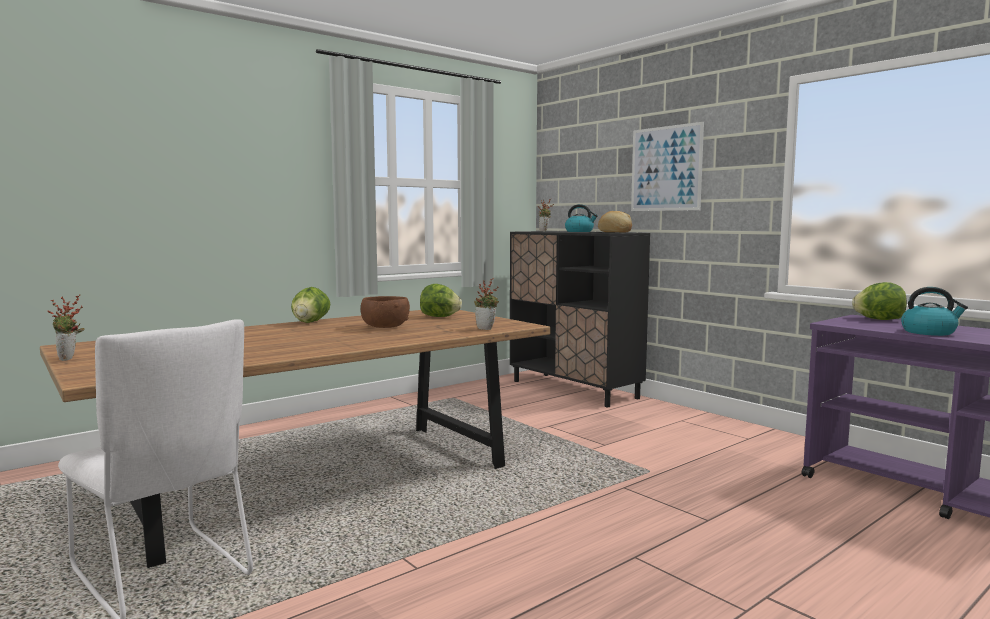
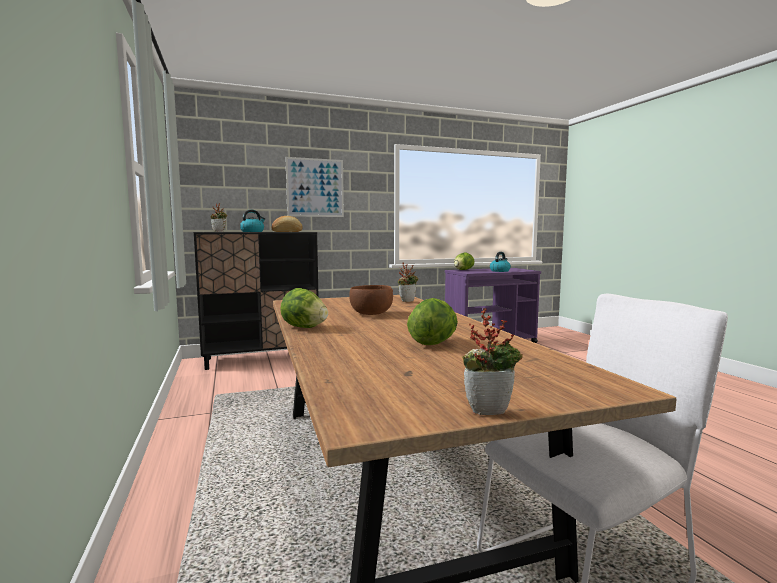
camera: 70 degrees left, 0 degrees up
(439, 317) = (332, 303): lettuce -> lettuce (433, 343)

